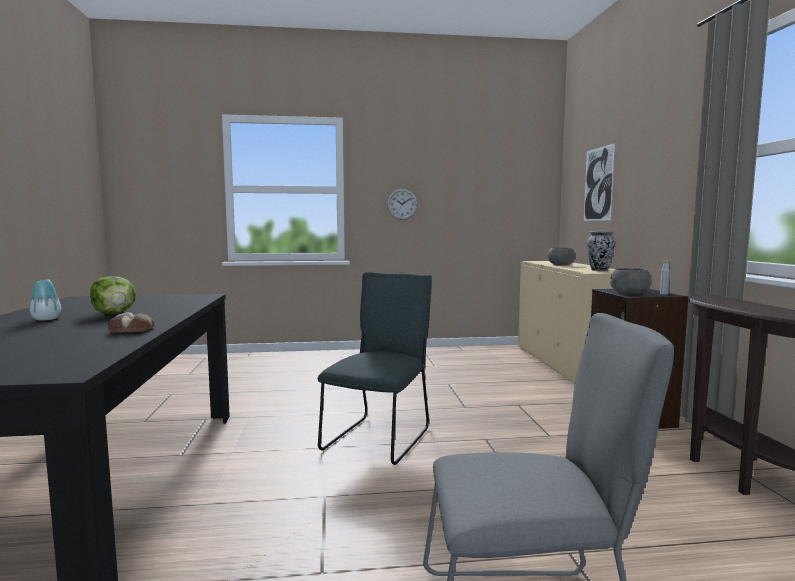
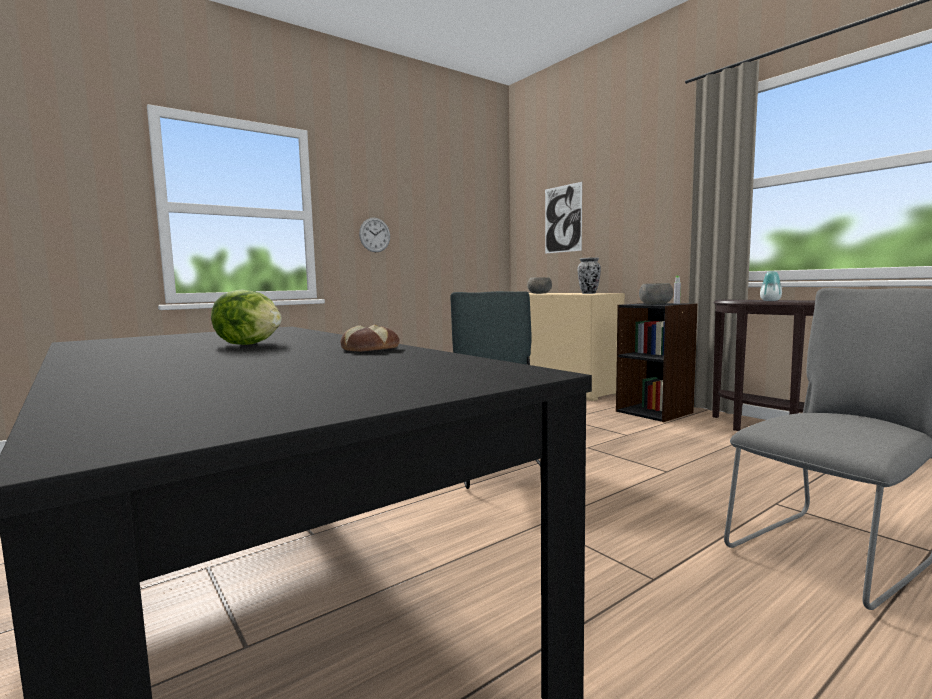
camera: 30 degrees left, 0 degrees up
(46, 319) = (170, 355): vase -> vase (770, 300)

